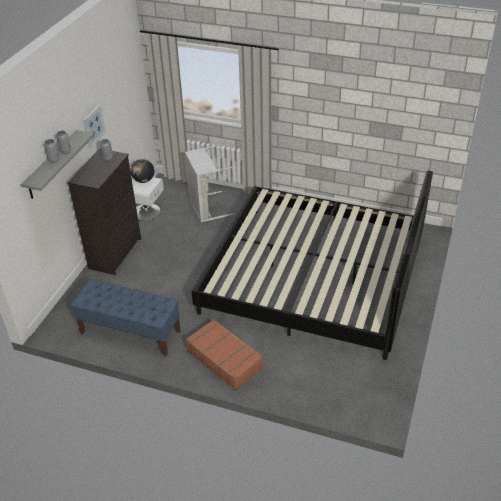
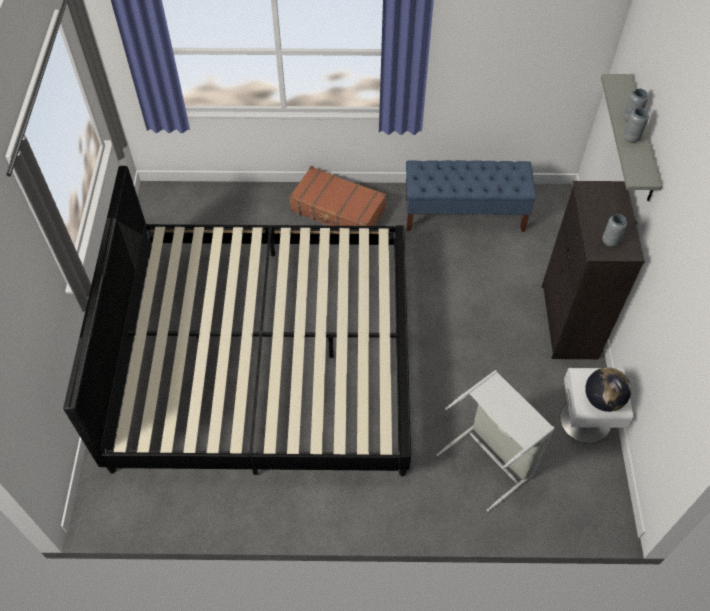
camera: 160 degrees right, 15 degrees up
(93, 126) = (665, 242): picture -> none

